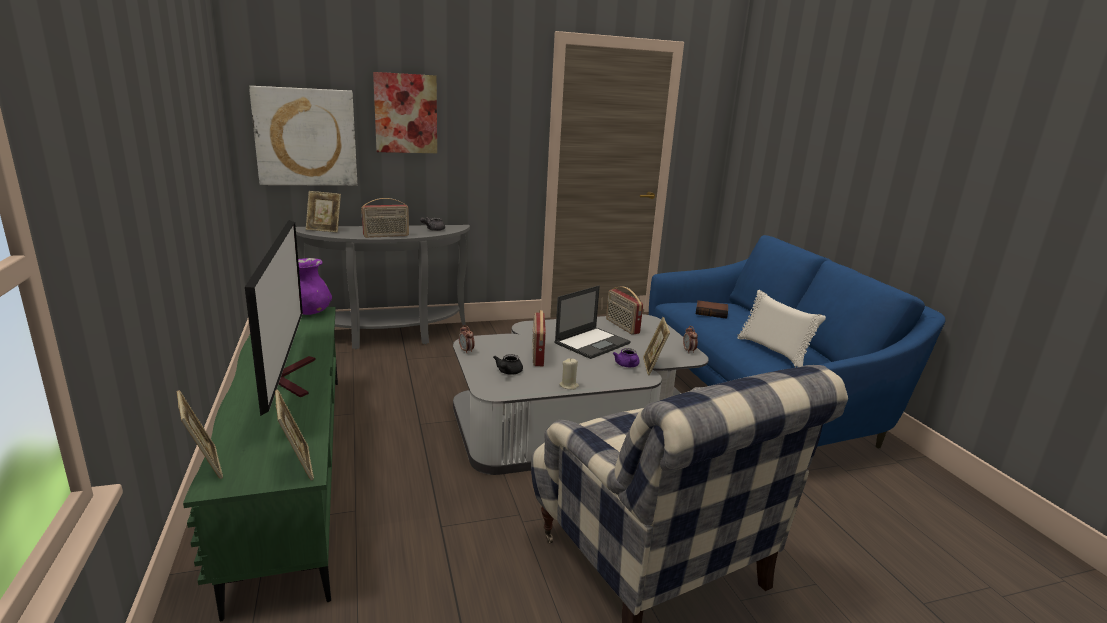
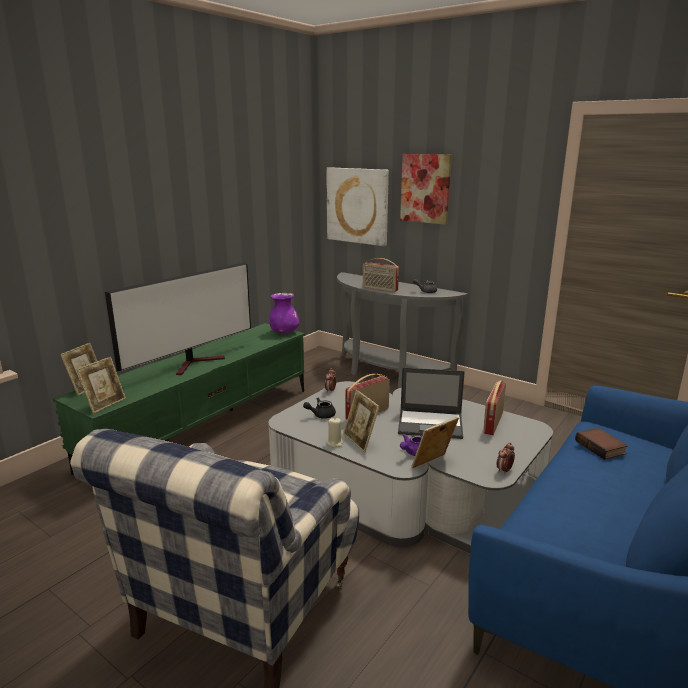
camera: 55 degrees right, 0 degrees up
(324, 230) = (354, 278): picture frame -> picture frame (360, 441)
(773, 351) = (572, 512): white pillow -> none

